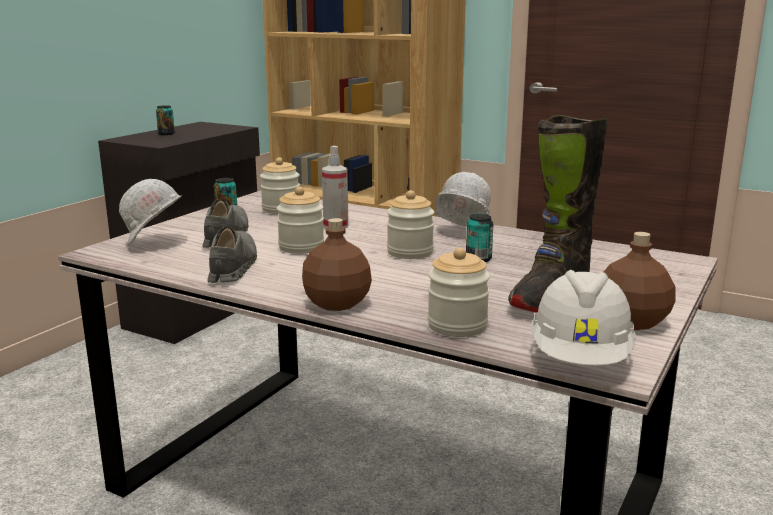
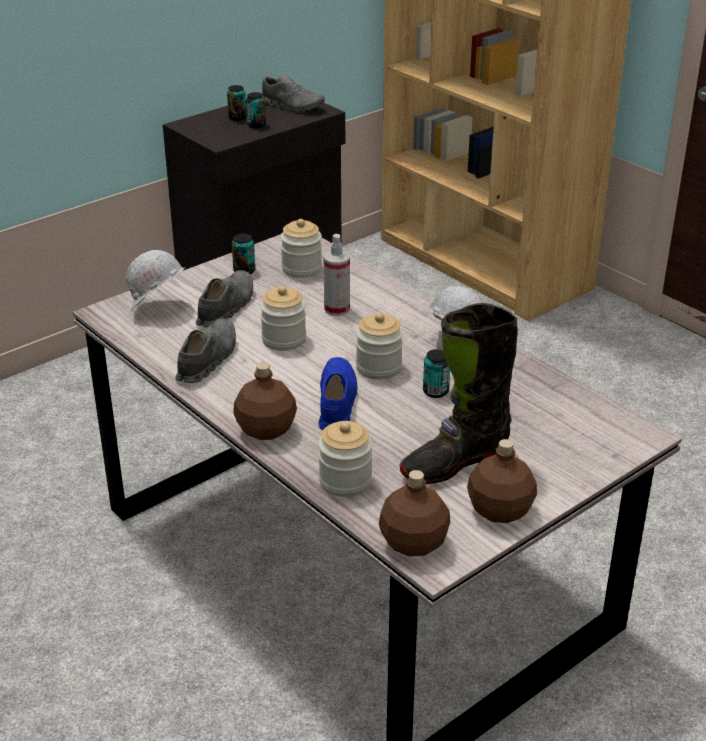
camera: 20 degrees right, 15 degrees up
(186, 135) = (256, 125): none -> can
(210, 127) = (292, 106): none -> grey shoe
(392, 277) = (336, 403): none -> blue shoe
(580, 358) = (414, 543): white hard hat -> brown bottle

